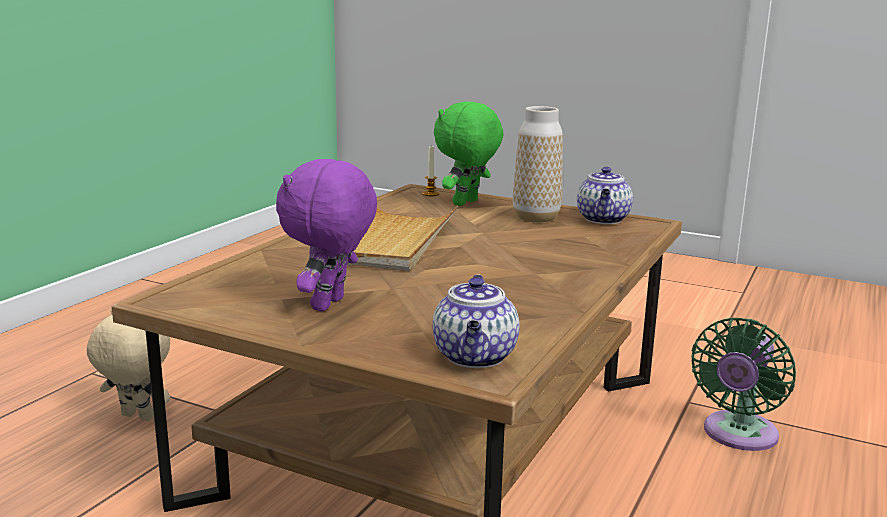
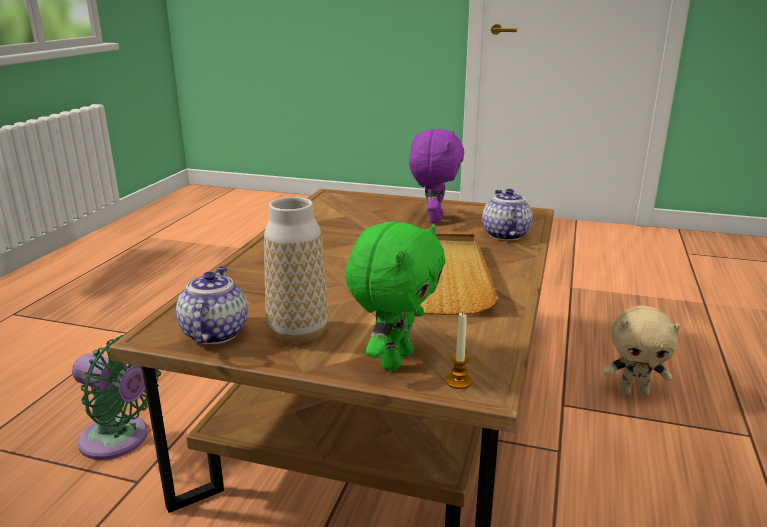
camera: 170 degrees right, 5 degrees up
(475, 357) = (339, 202): teapot -> teapot (504, 234)
(737, 435) = (119, 440): green fan -> green fan turned 90 degrees clockwise

